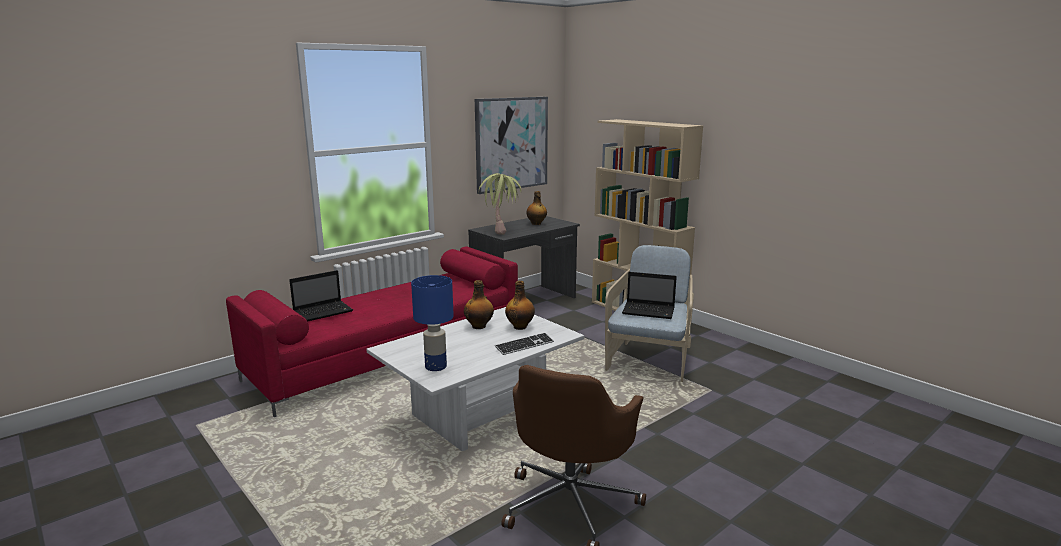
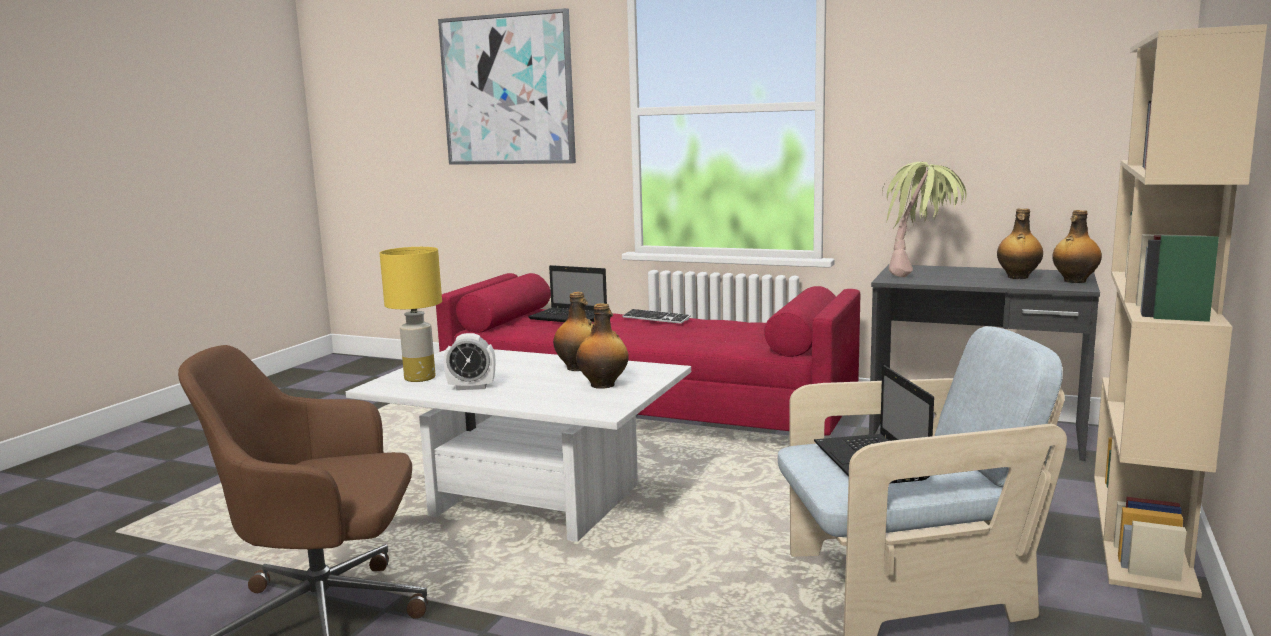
camera: 65 degrees right, 5 degrees down
(436, 366) = (420, 378): blue table lamp -> yellow table lamp
(479, 356) = (471, 387): none -> alarm clock
(511, 144) = (1016, 112): picture -> picture (507, 90)
(524, 345) = (532, 399): keyboard -> keyboard (656, 318)
(557, 221) = (1074, 281): none -> bottle

